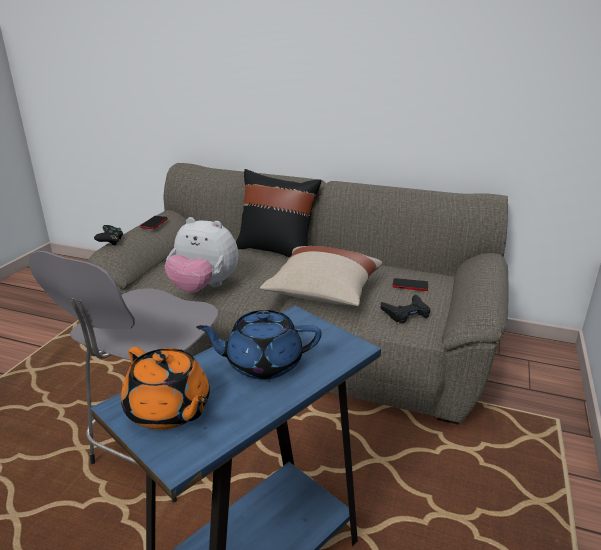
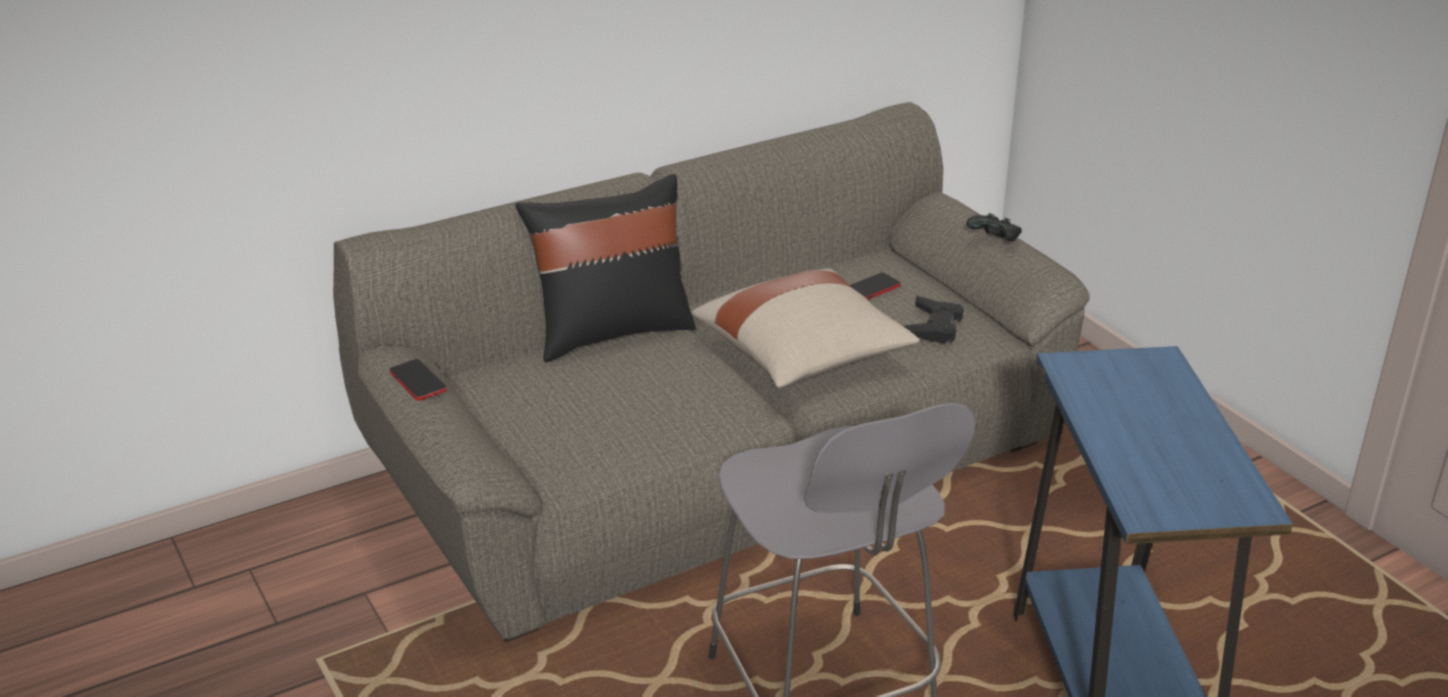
camera: 50 degrees left, 5 degrees up
(110, 242) = (440, 448): black game controller -> black game controller (995, 240)
(169, 410) = (1176, 490): orange teapot -> none
(204, 288) = (652, 440): plush toy -> none
(262, 363) = (1142, 415): blue teapot -> none

